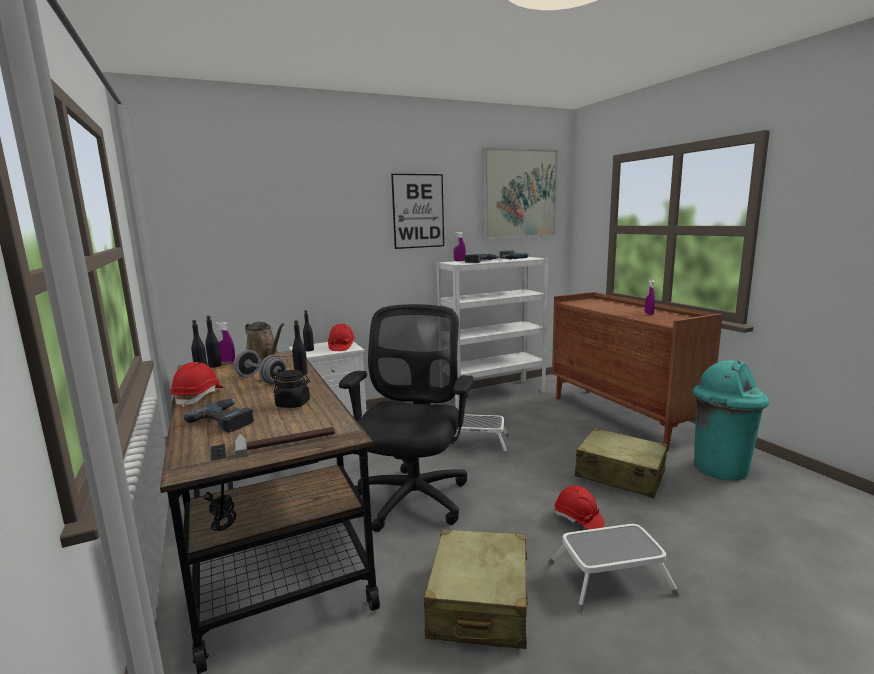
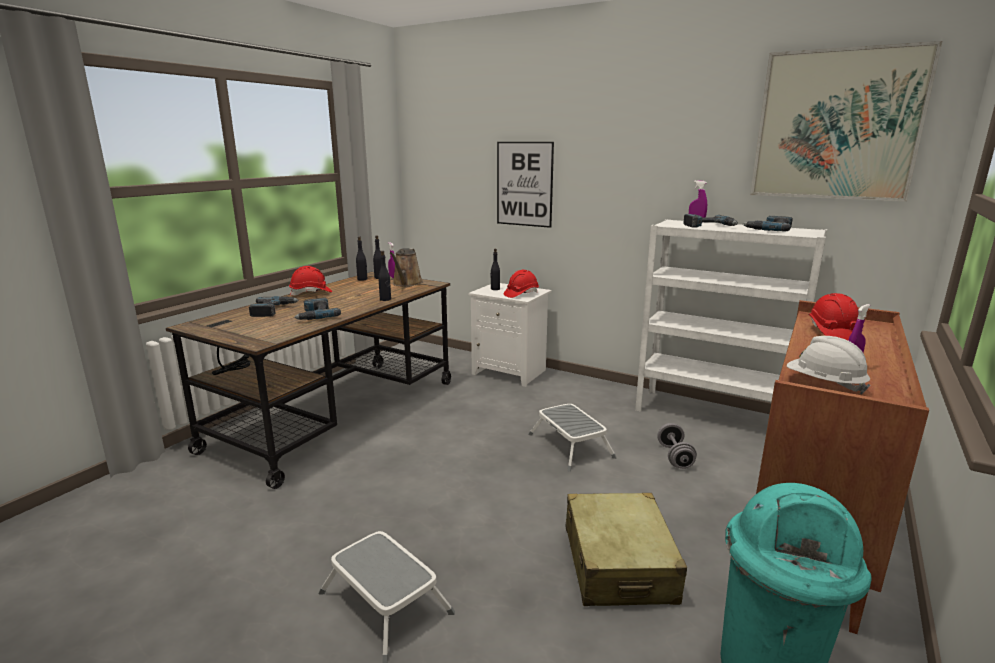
camera: 55 degrees right, 5 degrees up
(261, 379) = (360, 295): grey dumbbell -> grey dumbbell (675, 457)
(286, 440) = (244, 331): hammer -> none
(293, 404) = (315, 315): black jar -> power drill
(412, 503) = (422, 453): black office chair -> none
(418, 211) = (653, 149): picture -> picture (524, 184)
(479, 603) = (304, 532): beige suitcase -> none
(578, 519) = (479, 554): red hard hat -> red hard hat (832, 332)
(668, 320) = (824, 384): none -> white hard hat

